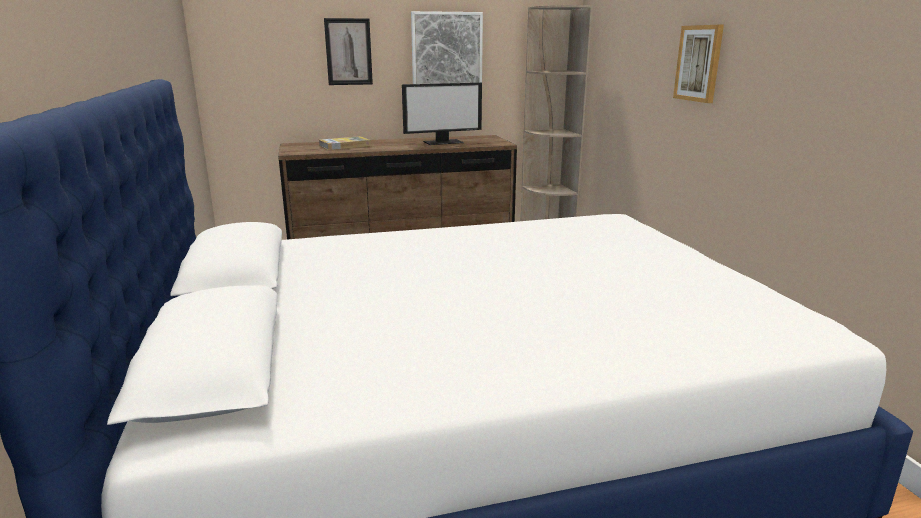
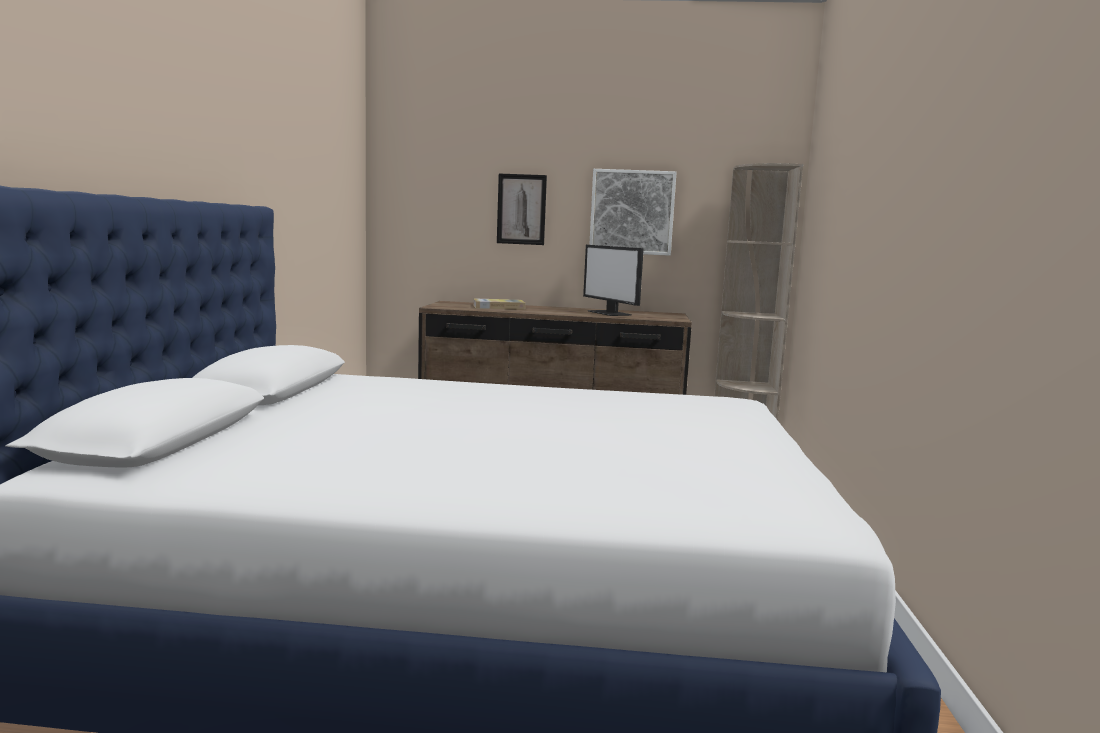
camera: 20 degrees right, 10 degrees down
(443, 142) = (610, 313): monitor -> monitor turned 60 degrees clockwise
(699, 63) = (881, 223): picture -> none

